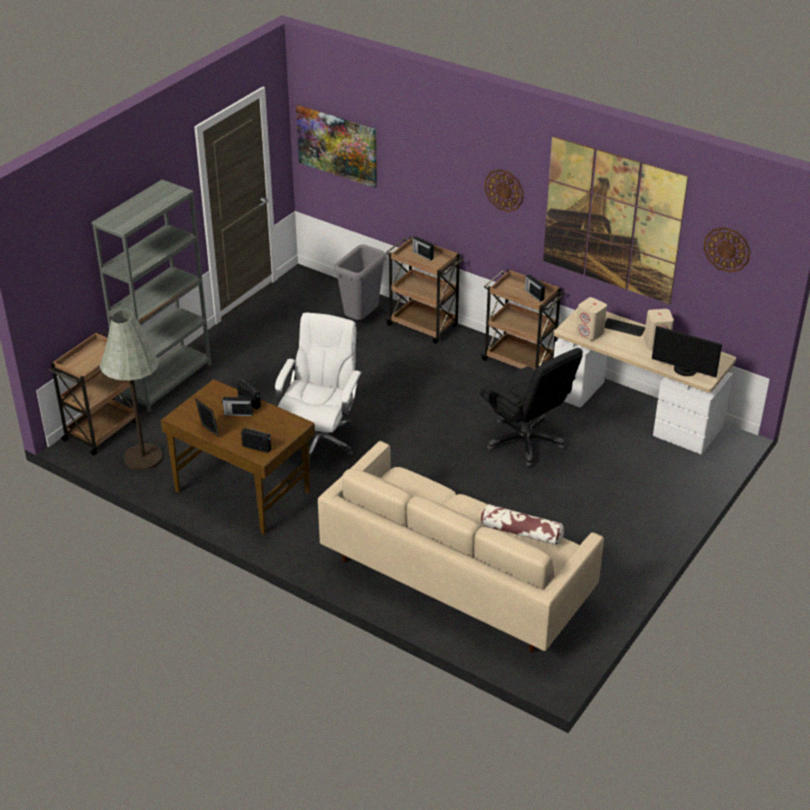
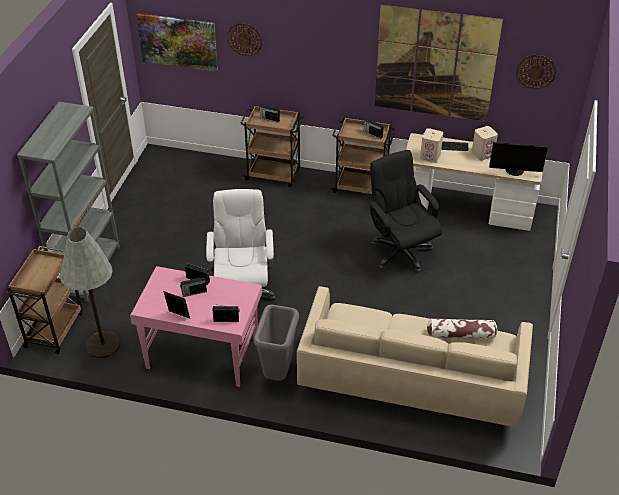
camera: 20 degrees left, 5 degrees up
(242, 491) = (202, 352): brown desk -> pink desk
(361, 318) = (222, 179): grey trash can -> grey trash can (277, 373)
(504, 190) = (337, 55): wall clock -> wall clock (244, 39)
(525, 441) = (400, 252): black office chair -> black office chair turned 150 degrees counterclockwise

